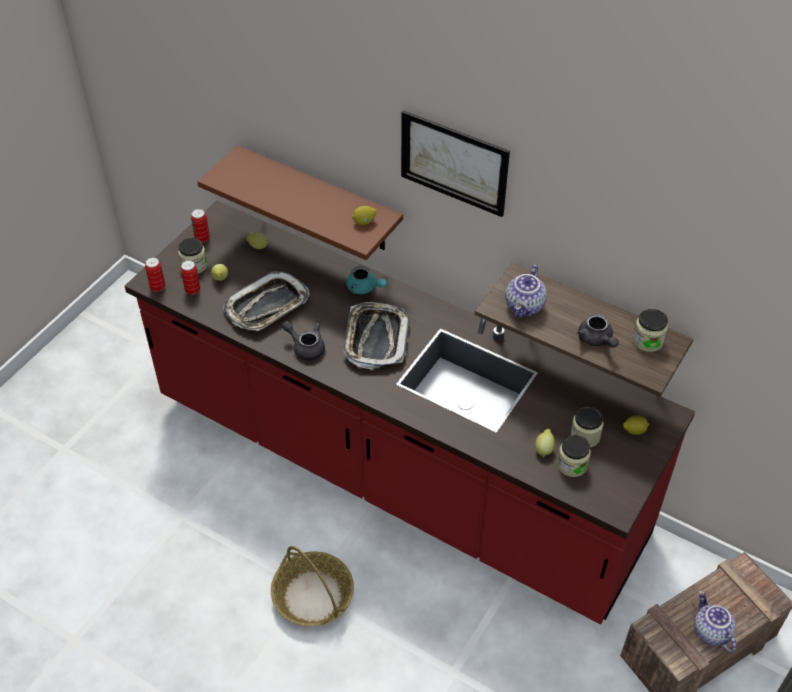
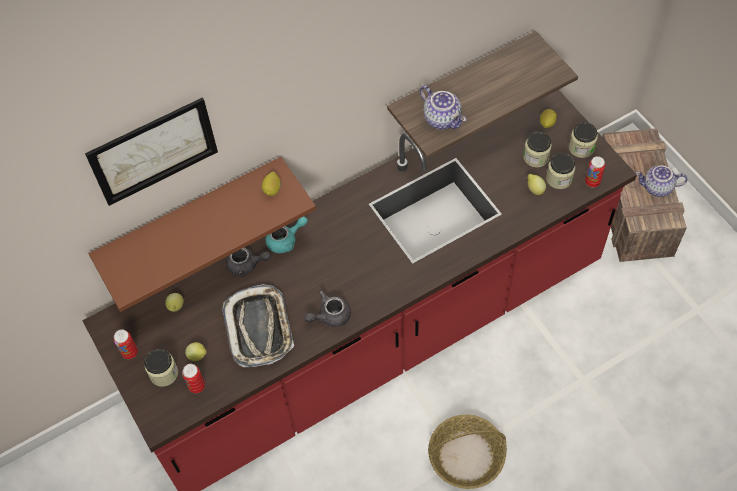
camera: 60 degrees left, 10 degrees up
(158, 287) = (172, 417): can -> can (592, 182)
(376, 339) = (352, 257): tray -> none
(454, 163) = (322, 73): picture -> picture (153, 151)
(596, 340) = (505, 89): grey teapot -> grey teapot (247, 265)
(647, 340) = (523, 58): jar -> jar (581, 148)

